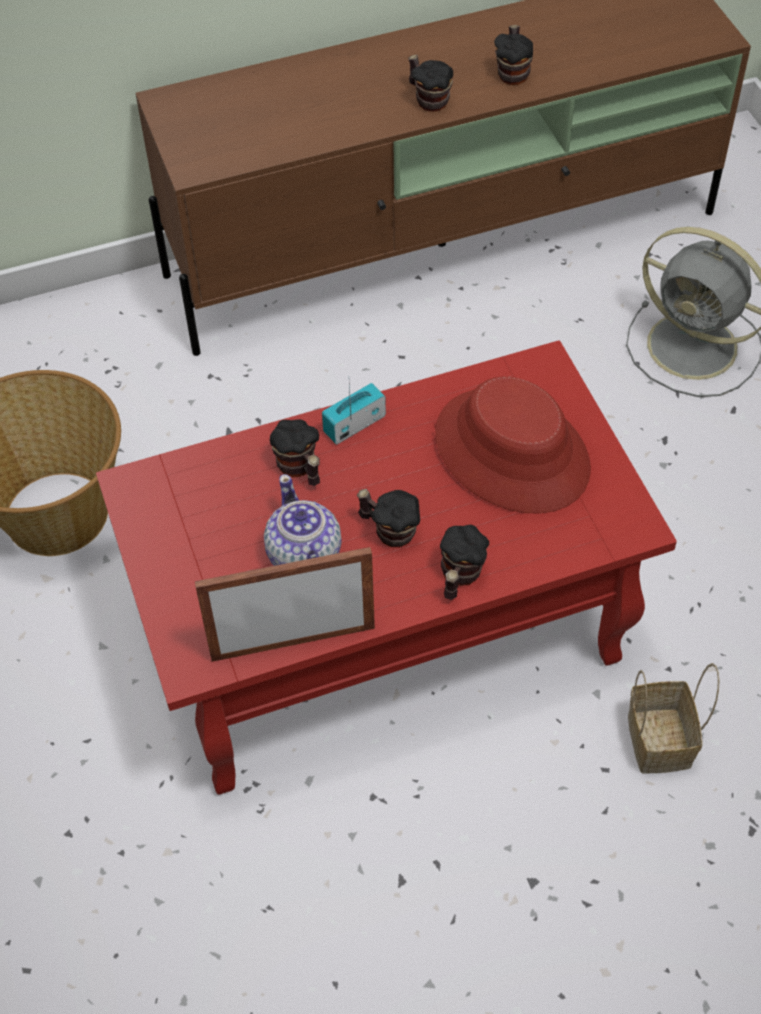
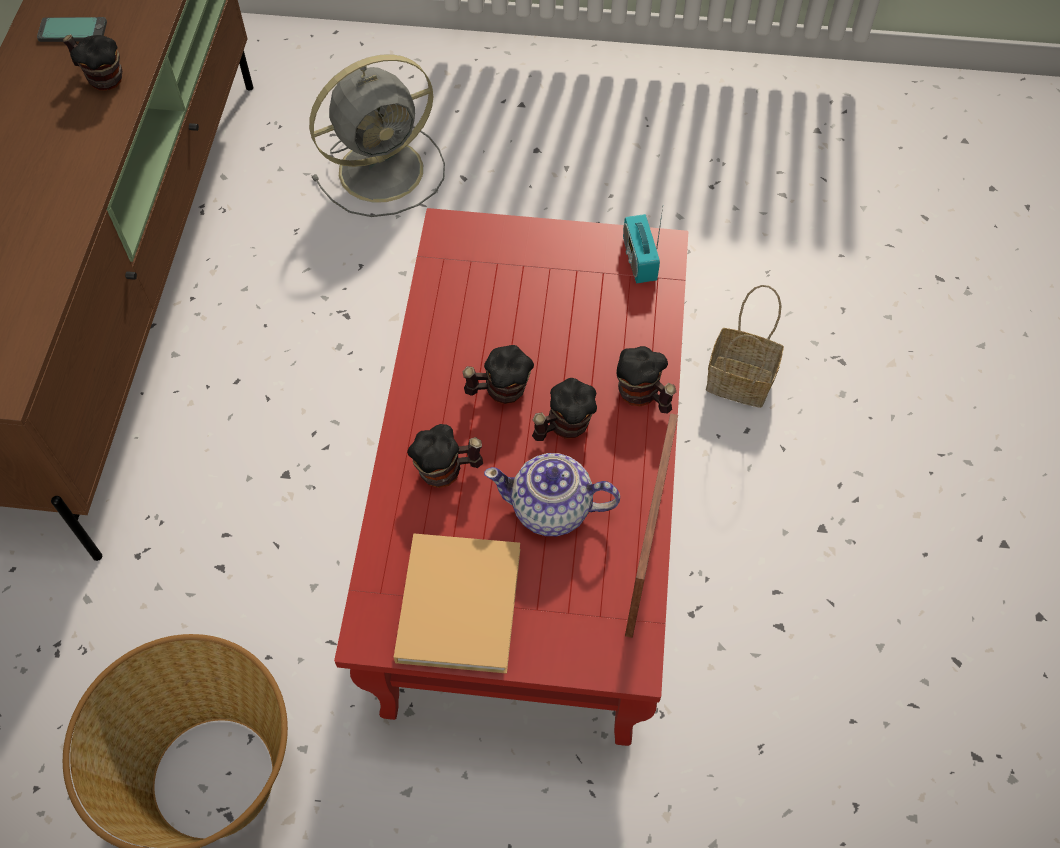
camera: 65 degrees left, 5 degrees up
(186, 528) = (460, 600): none -> beige book
(354, 424) = (421, 403): radio -> radio (639, 259)
(428, 100) = (80, 154): mug -> mug (499, 391)
(512, 451) = (529, 297): red hat -> none
(548, 33) = (73, 30): none -> phone

